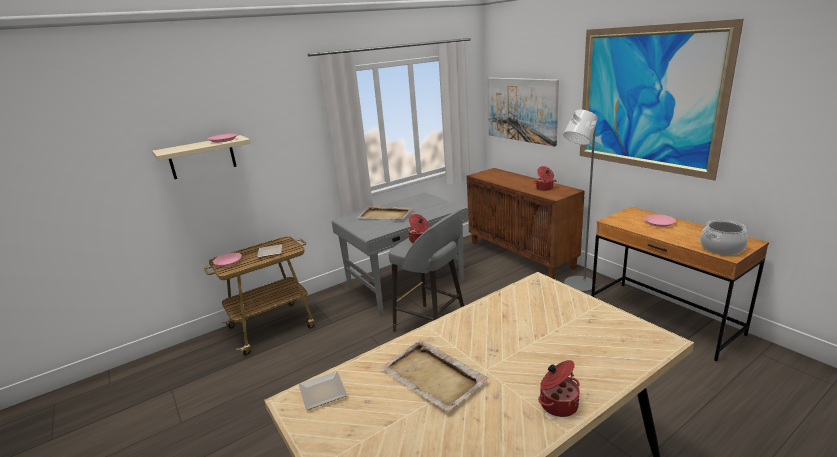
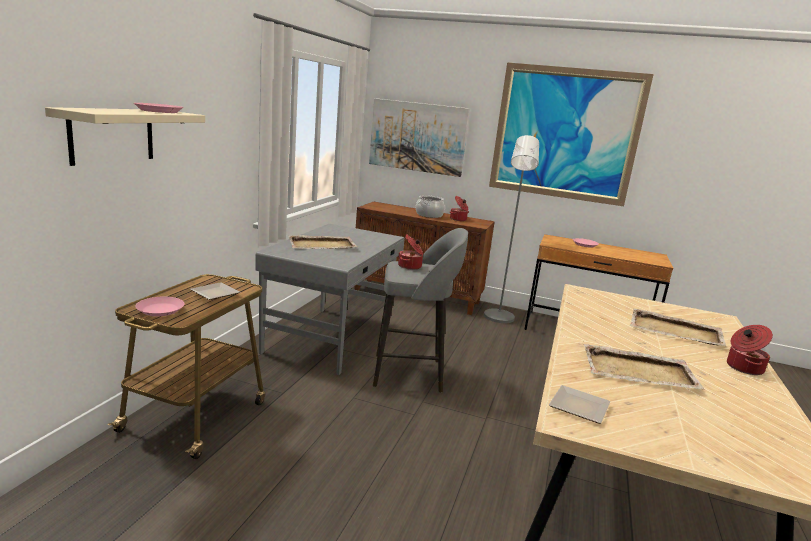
camera: 40 degrees left, 5 degrees down
(561, 345) = (676, 331): none -> beige tray
(721, 248) = (650, 259): cooking pot -> cooking pot (429, 215)

